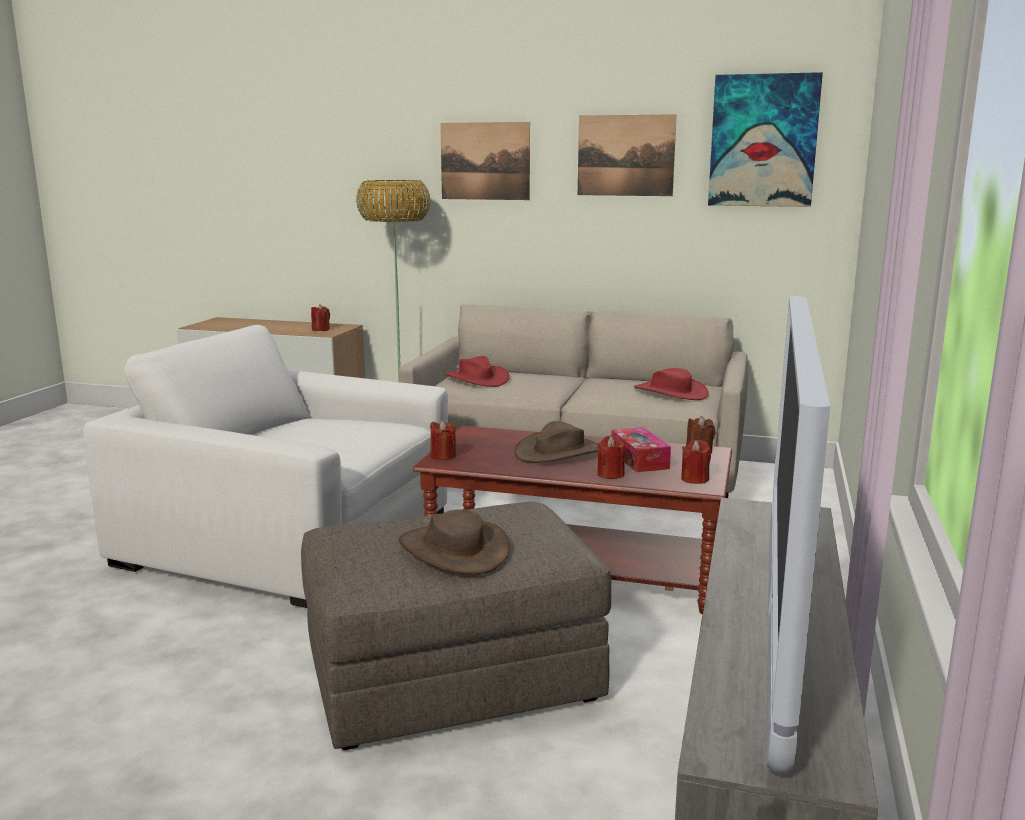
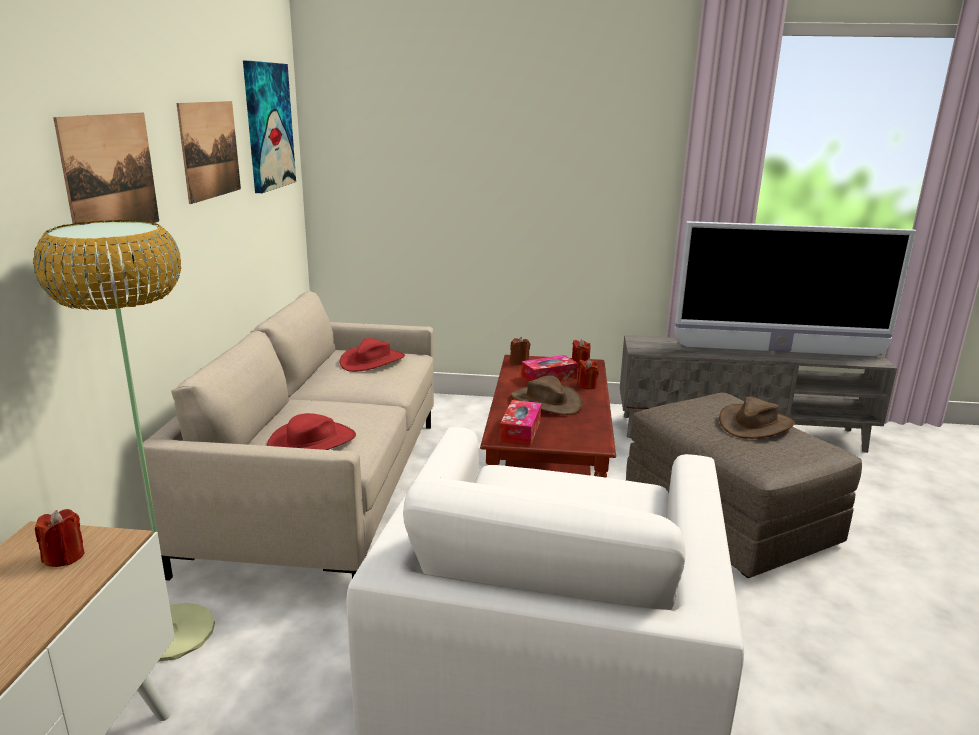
camera: 100 degrees left, 5 degrees up
(443, 456) = (581, 443): red candle -> none
(484, 438) = (520, 431): none -> tissue box

